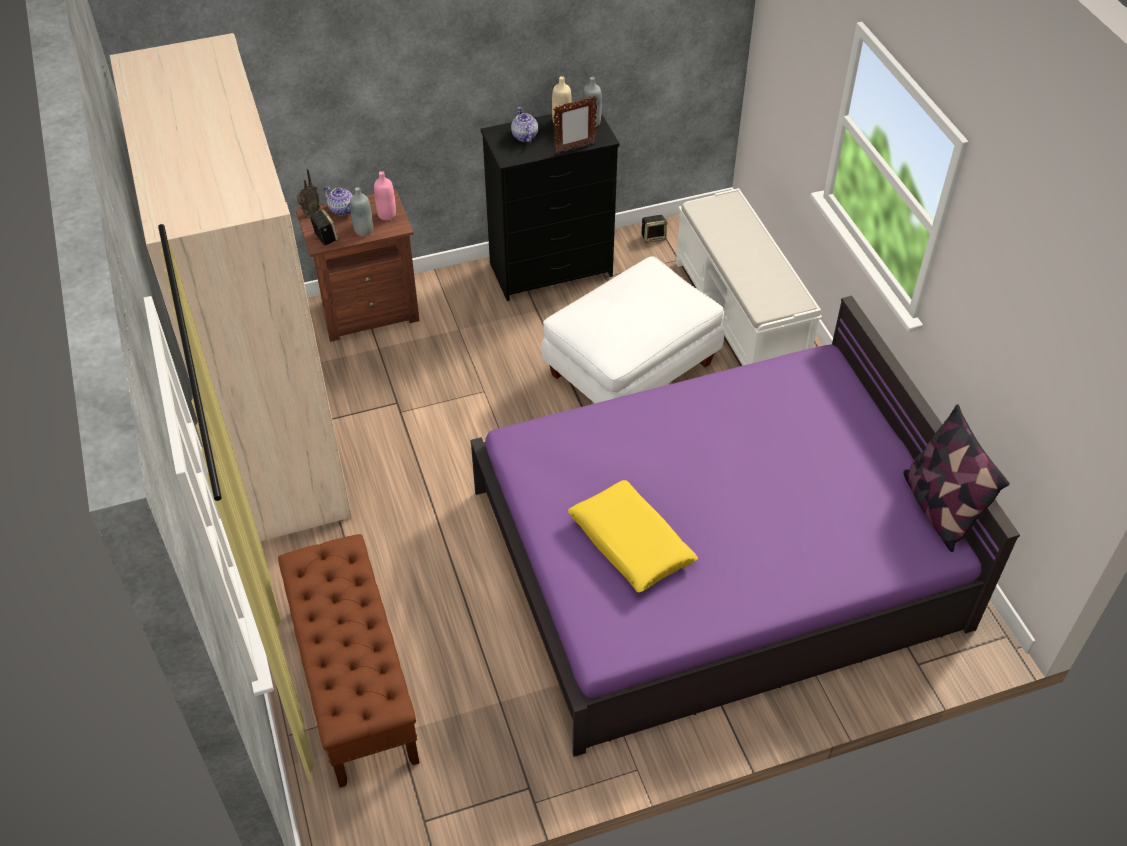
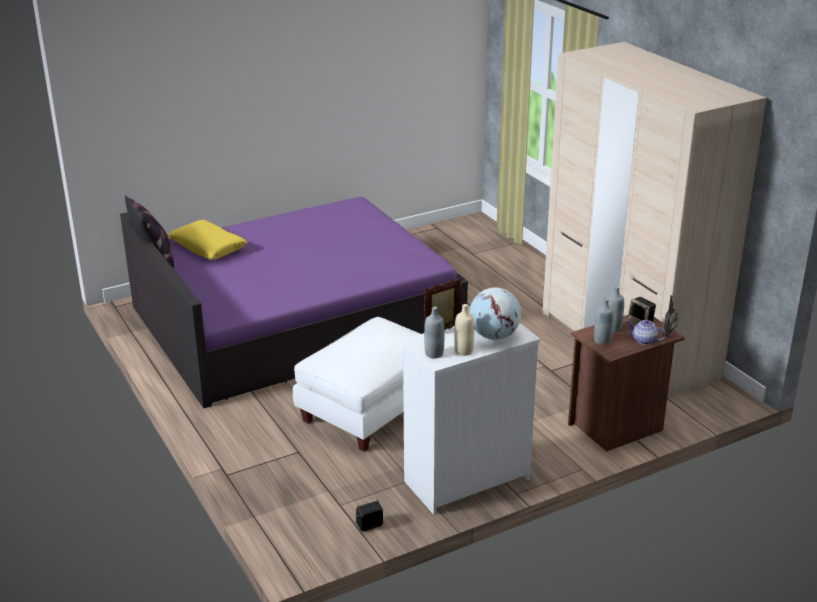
camera: 170 degrees right, 20 degrees down
(354, 681) = (497, 258): brown bench -> none
(387, 215) = (602, 341): pink bottle -> grey bottle
(524, 136) = (494, 336): teapot -> globe
(552, 270) = (465, 480): black dresser -> white dresser
(630, 543) = (348, 232): yellow pillow -> yellow pillow (208, 247)
(740, 316) = (276, 460): white bench -> none

